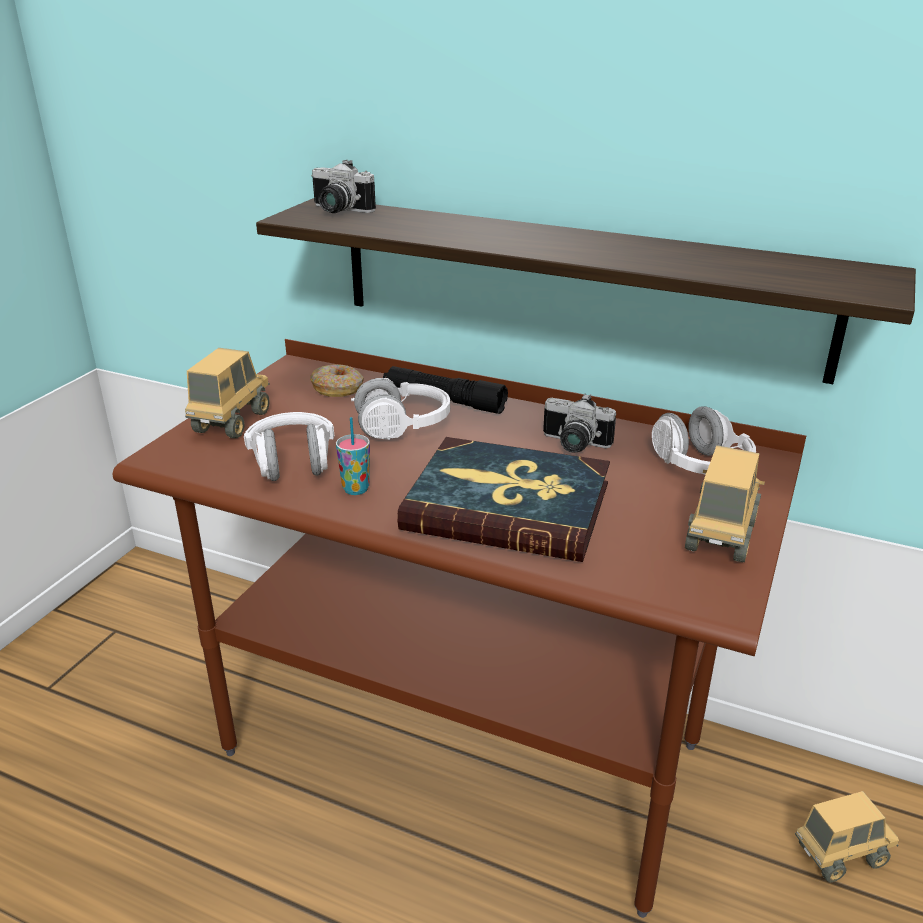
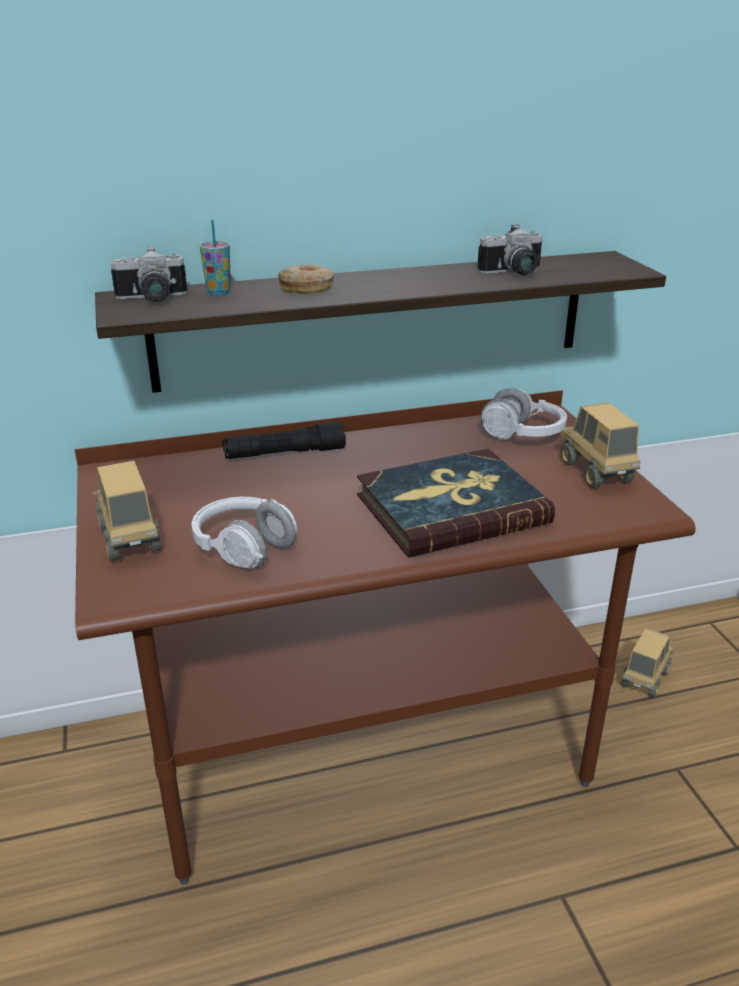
camera: 40 degrees left, 0 degrees up
(338, 388) = (180, 476): donut -> donut (306, 288)
(356, 489) = (329, 545): cup -> cup (218, 292)
(402, 427) = (286, 485): white headphones -> none
(573, 445) = (427, 450): camera -> camera (514, 273)

